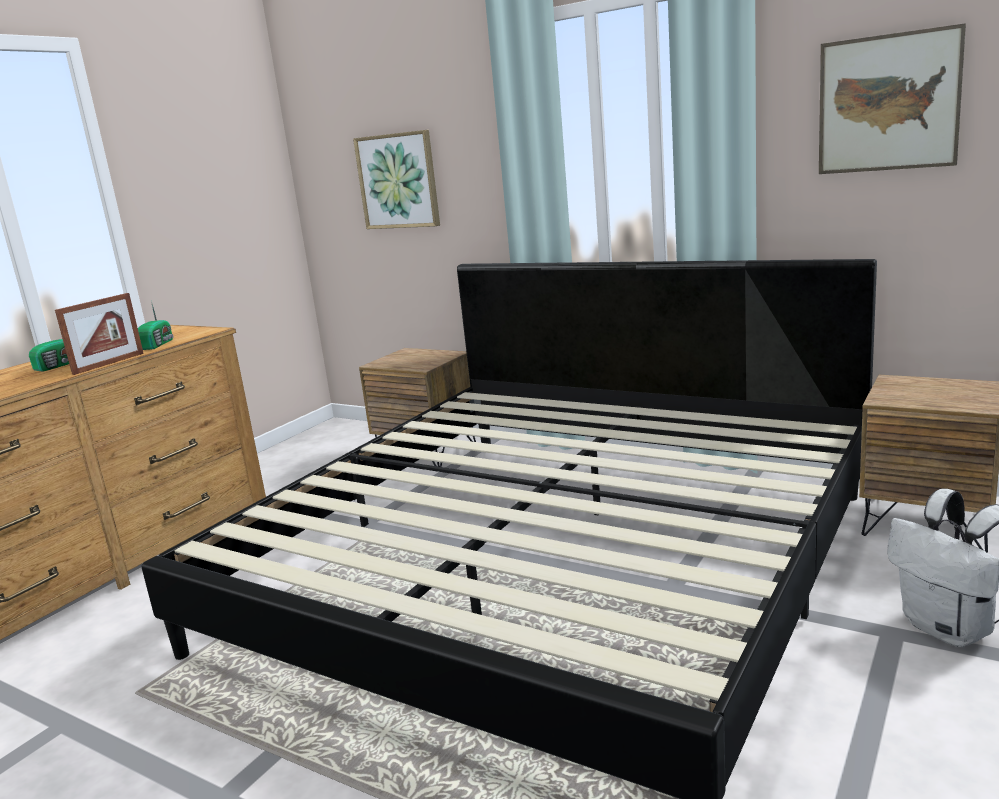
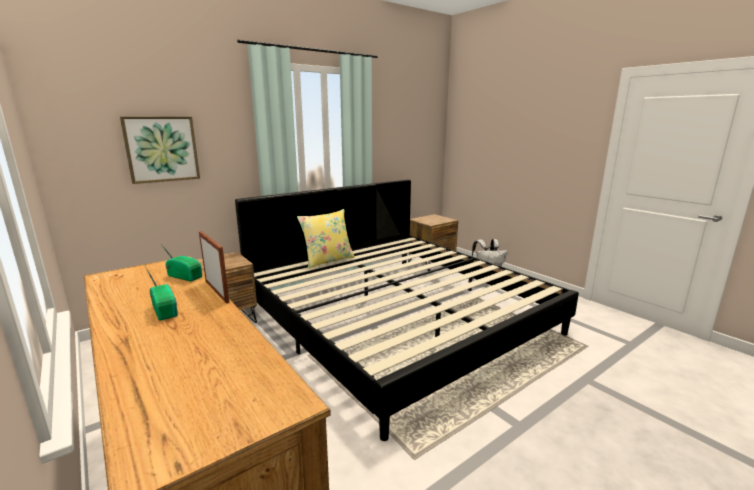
camera: 70 degrees left, 0 degrees up
(579, 410) = (327, 260): none -> yellow pillow
(888, 103) = (399, 127): picture -> none

